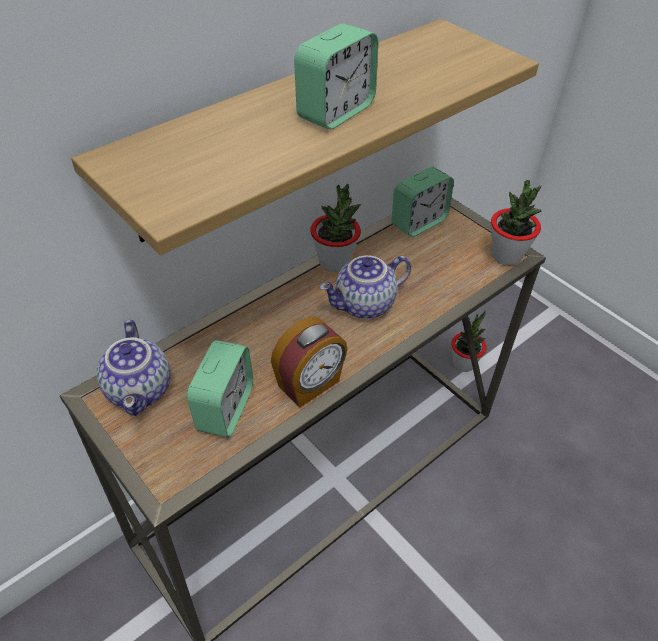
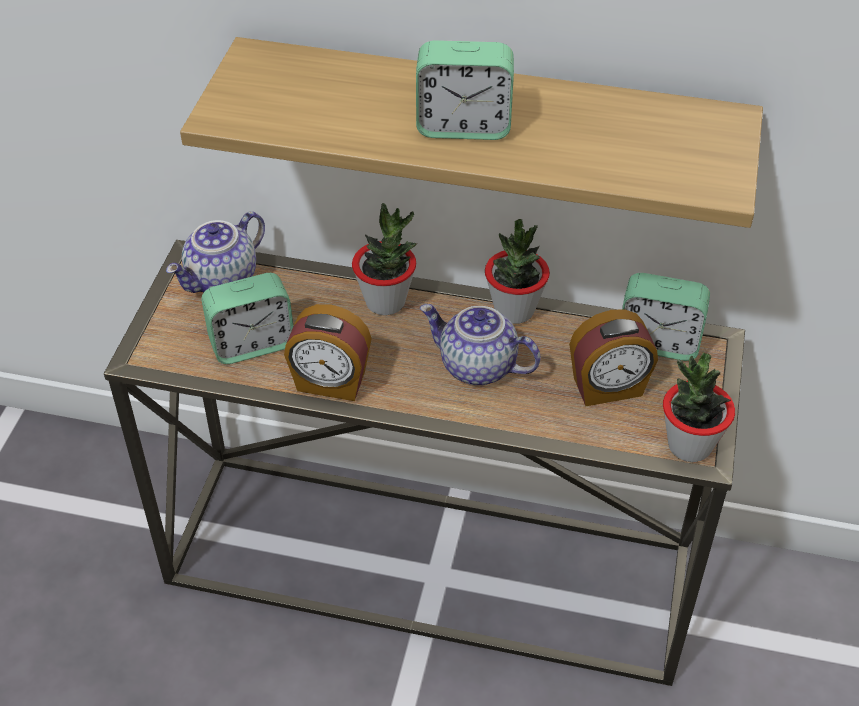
camera: 55 degrees right, 0 degrees up
(434, 261) = (608, 388): none -> alarm clock
(463, 363) = (730, 613): potted plant -> potted plant (385, 302)

